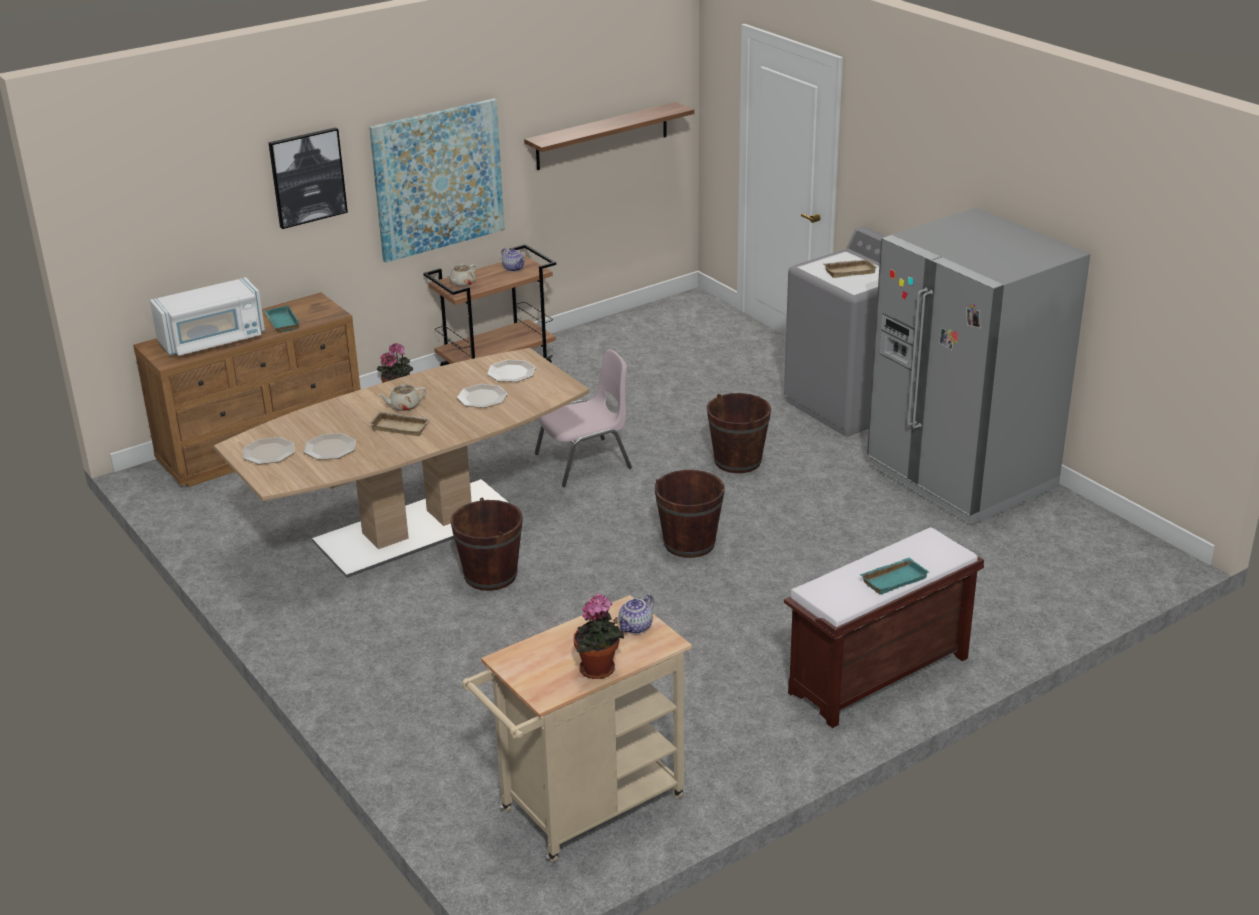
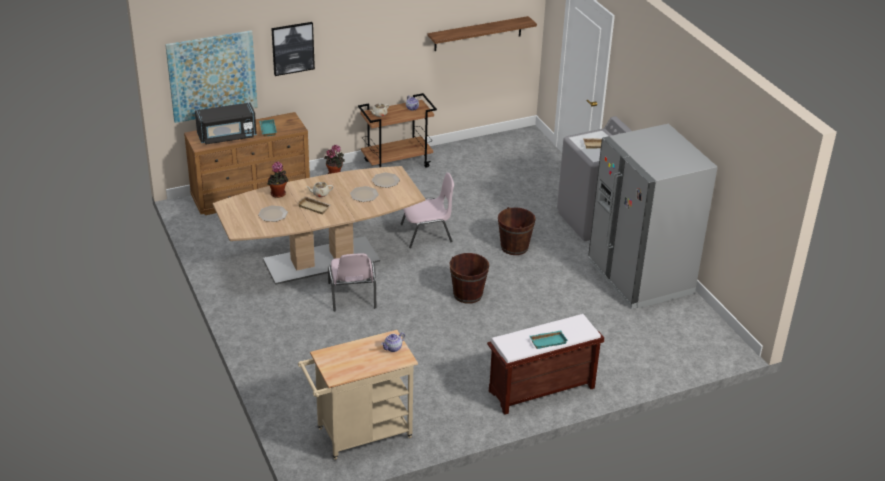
camera: 10 degrees right, 5 degrees up
(212, 341) = (227, 136): white microwave -> black microwave
(268, 452) = (240, 212): plate -> none
(438, 179) = (371, 53): picture -> picture (212, 76)
(490, 576) = (352, 296): brown bucket -> pink chair
(599, 671) = (366, 369): potted plant -> potted plant (278, 194)

